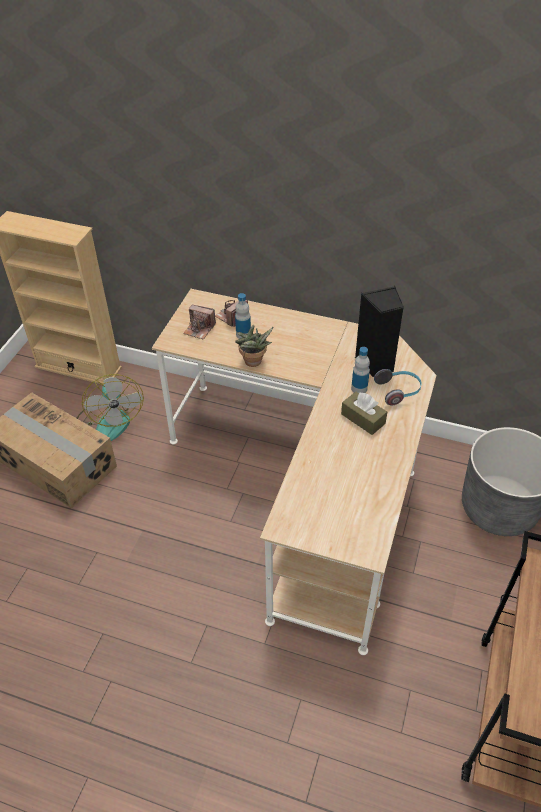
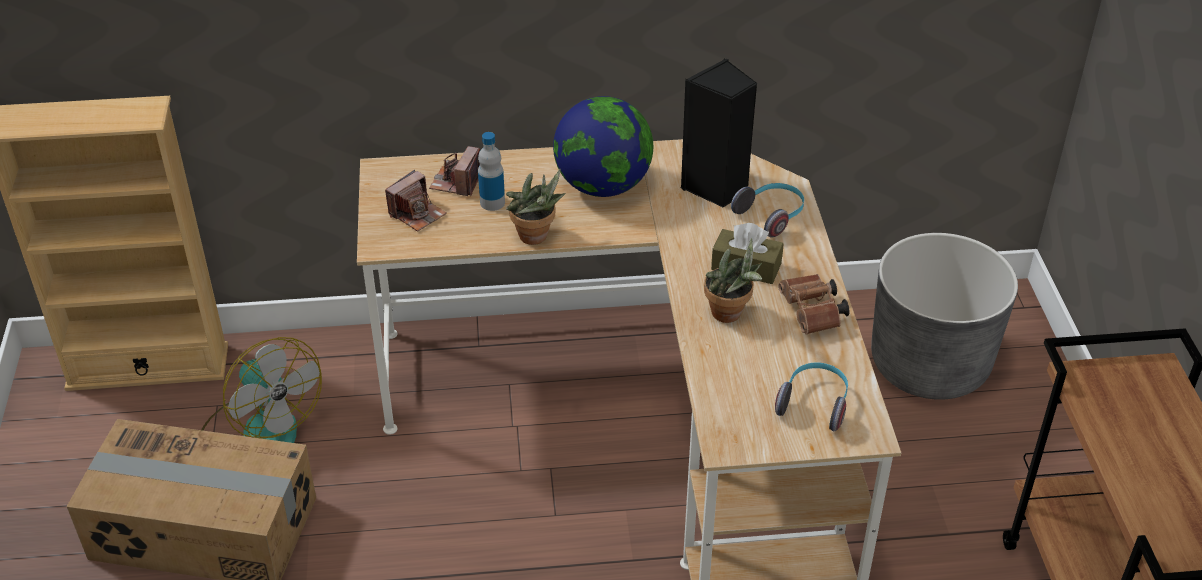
camera: 25 degrees left, 5 degrees down
(199, 329) = (417, 214): camera -> camera turned 45 degrees counterclockwise
(310, 343) = (603, 186): none -> globe
(335, 446) = (730, 315): none -> potted plant
(349, 521) = (814, 404): none -> headphones
(359, 388) = (714, 228): bottle -> none
(384, 463) = (813, 314): none -> brown binoculars

